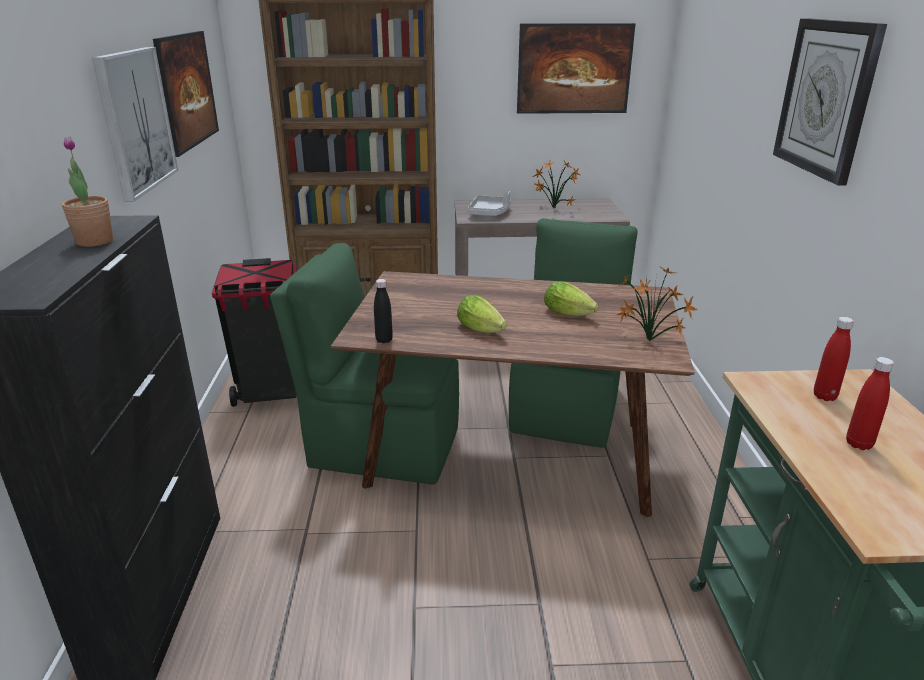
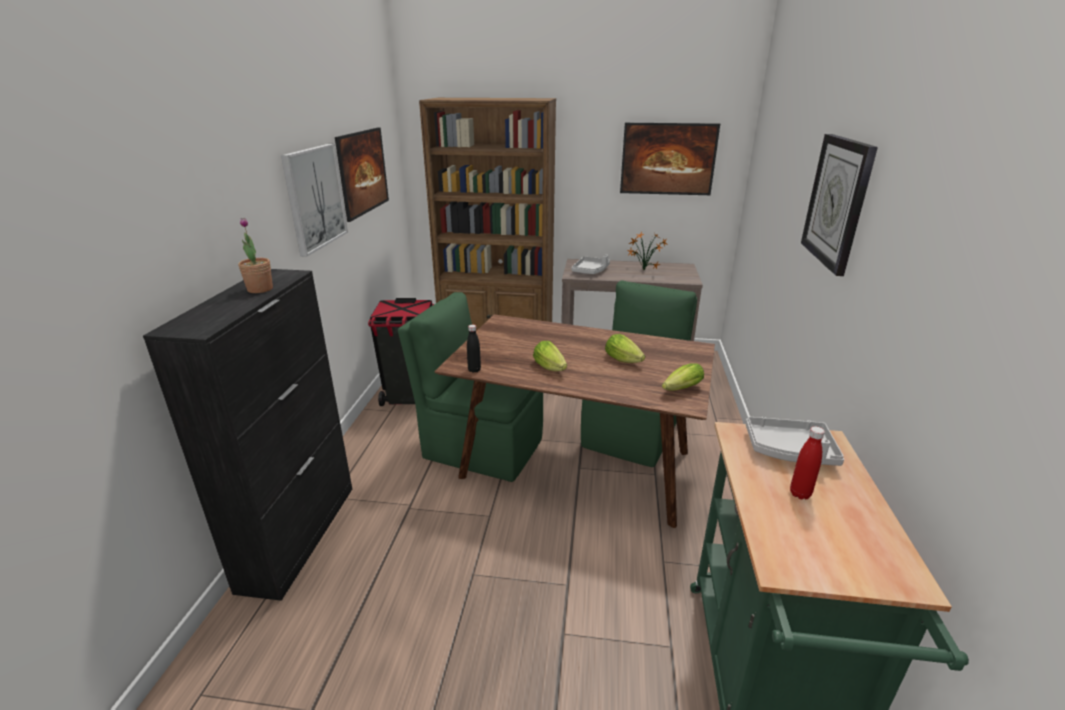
camera: 10 degrees right, 0 degrees up
(650, 342) = (680, 389): potted plant -> lettuce
(824, 396) = (790, 450): red bottle -> grey tray

